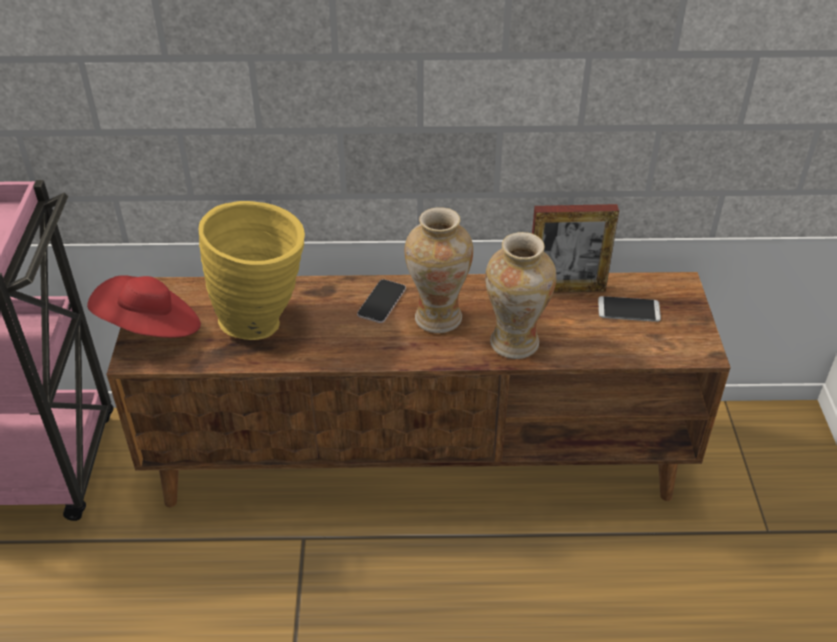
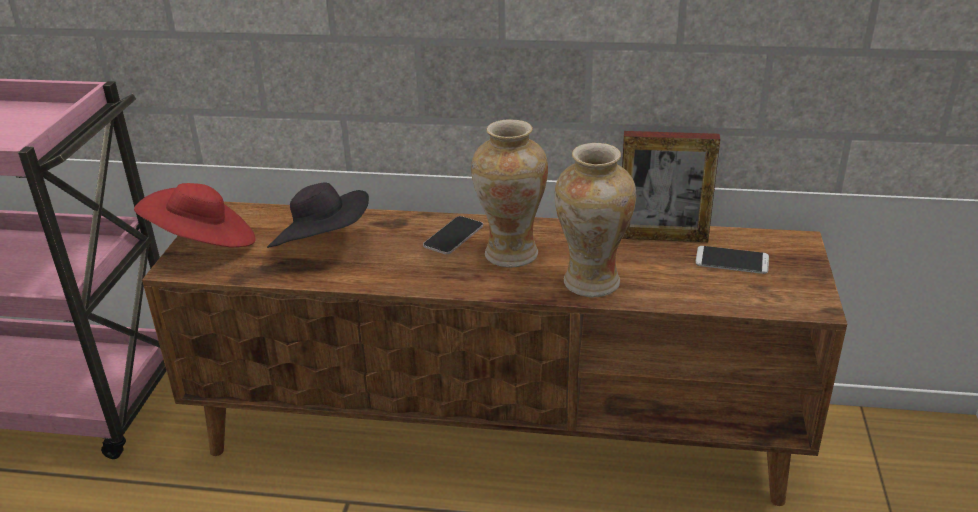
camera: 10 degrees right, 10 degrees down
(264, 321) = (323, 245): yellow vase -> black hat

